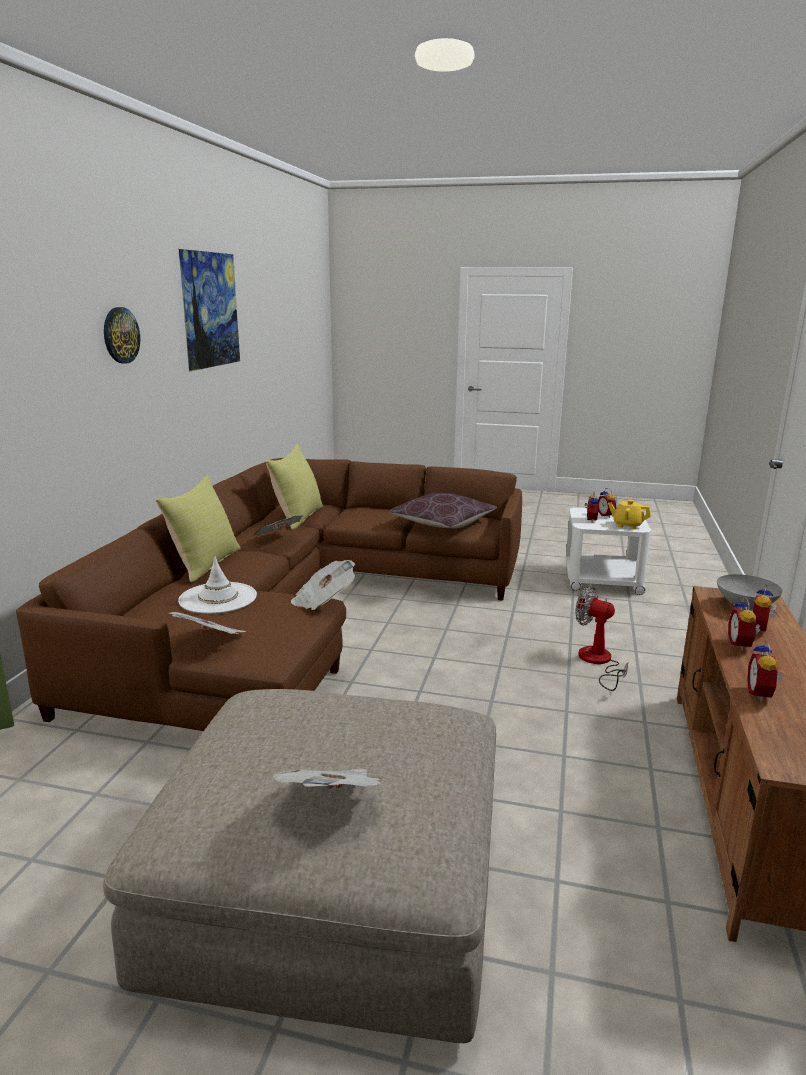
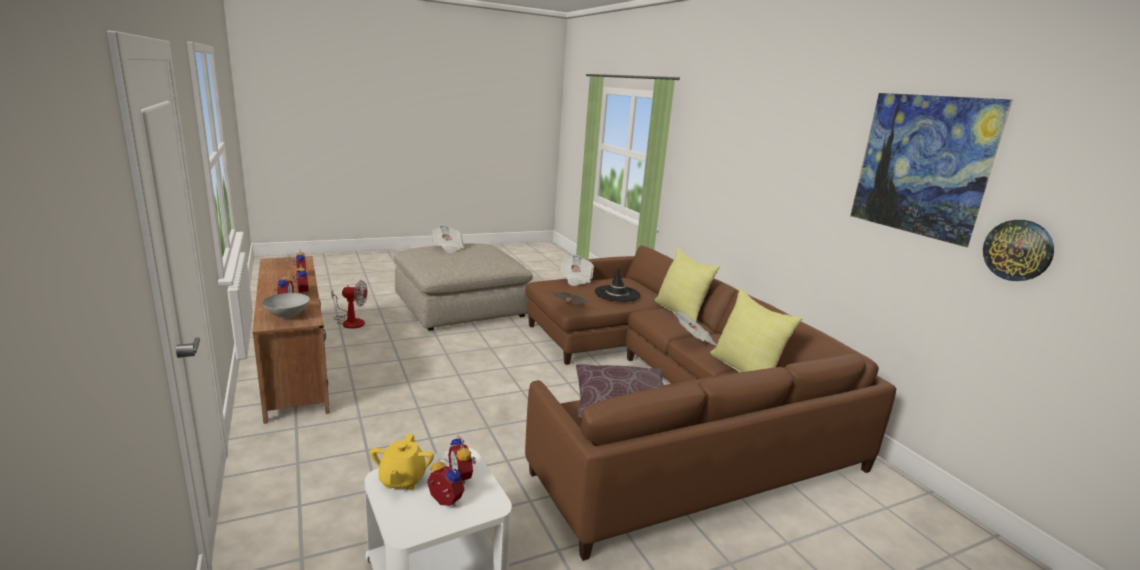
camera: 140 degrees right, 0 degrees up
(120, 335) = (779, 158): wall clock -> wall clock (1018, 250)
(218, 598) = (617, 294): white hat -> black hat
(598, 662) = (398, 426): fan -> fan (350, 321)
(627, 525) = (402, 480): yellow teapot -> yellow teapot turned 105 degrees clockwise

